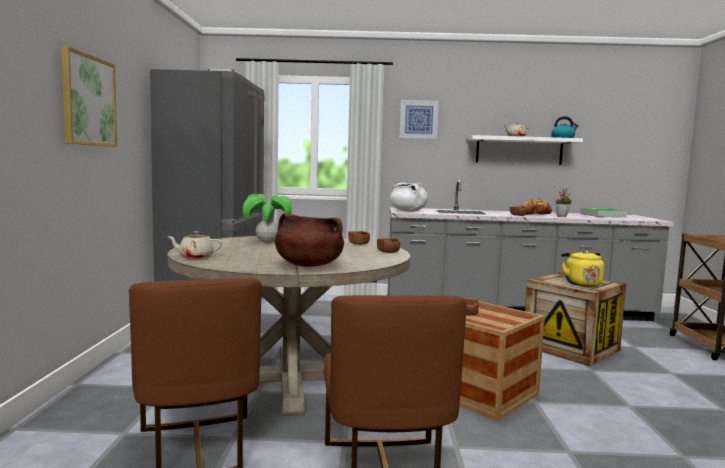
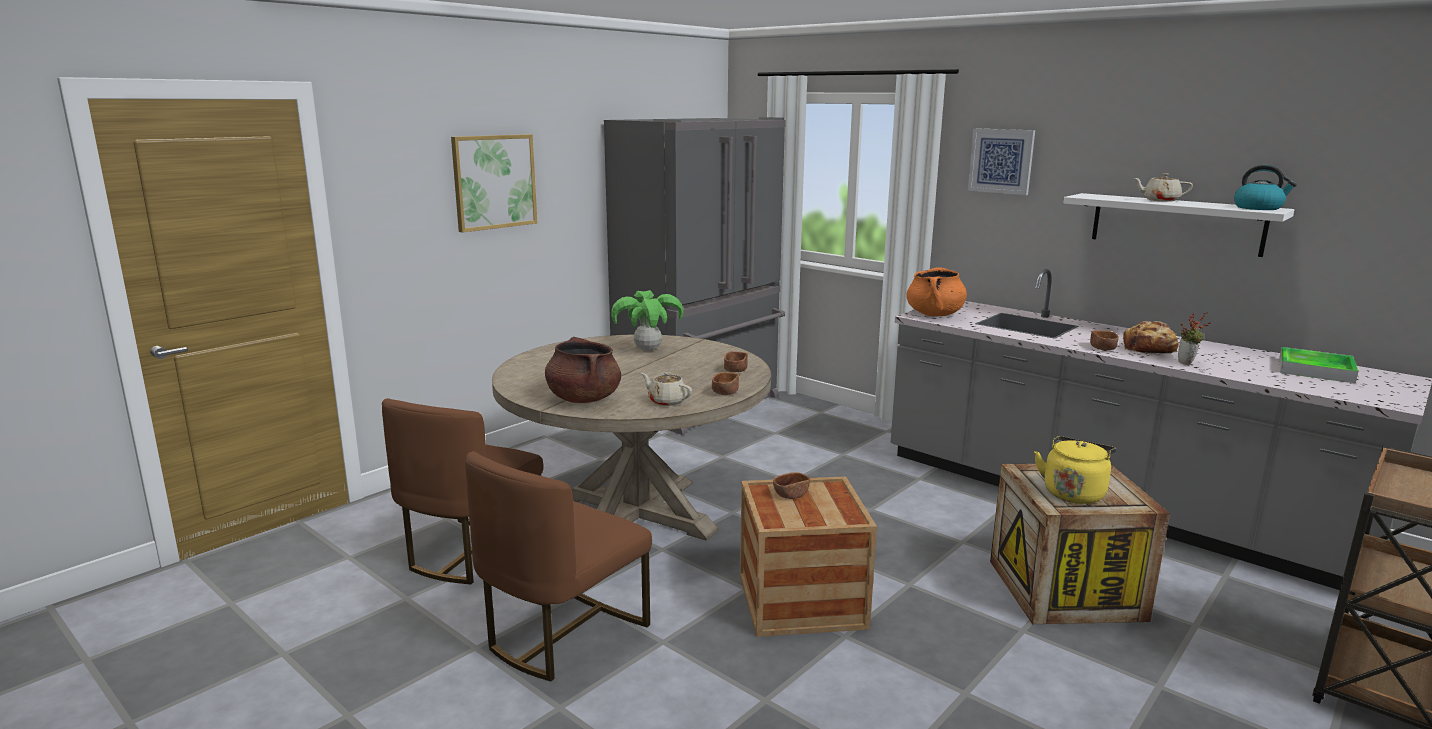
camera: 40 degrees right, 10 degrees up
(195, 257) = (523, 365): beige teapot -> beige teapot (666, 401)
(408, 211) = (934, 314): white cooking pot -> orange cooking pot

